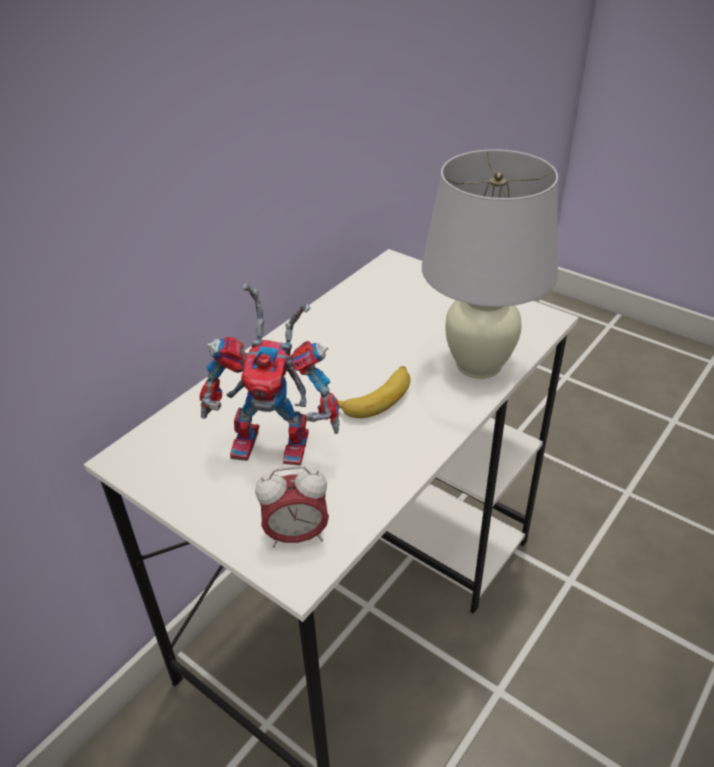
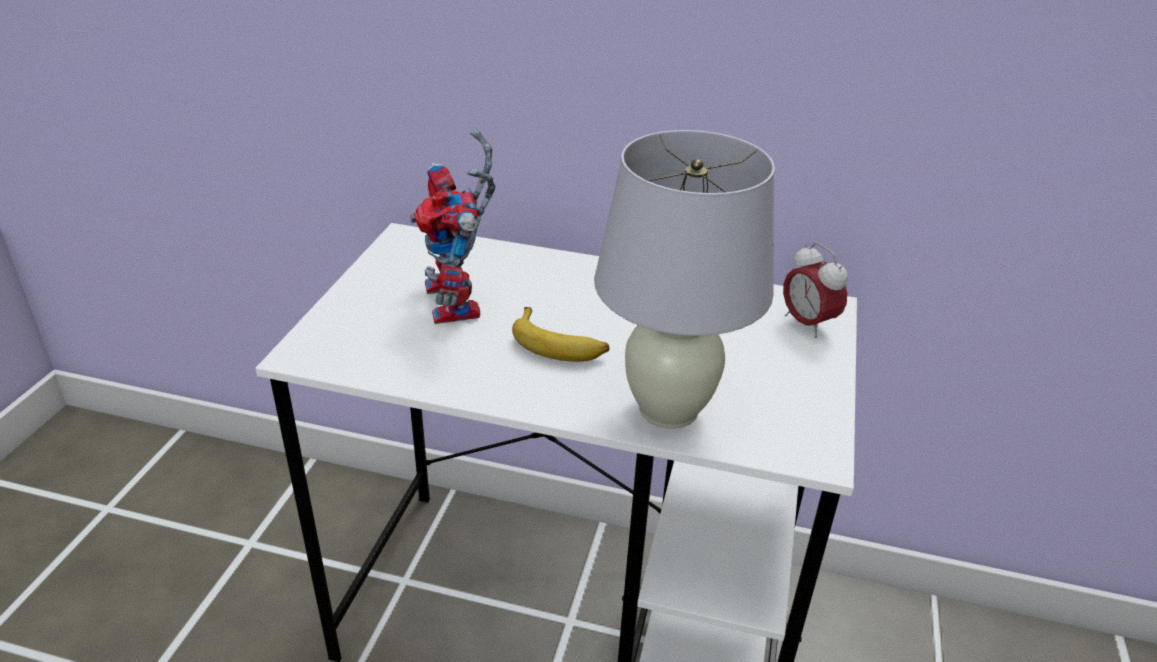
camera: 65 degrees right, 5 degrees down
(296, 535) = (344, 343): alarm clock -> alarm clock (807, 324)

